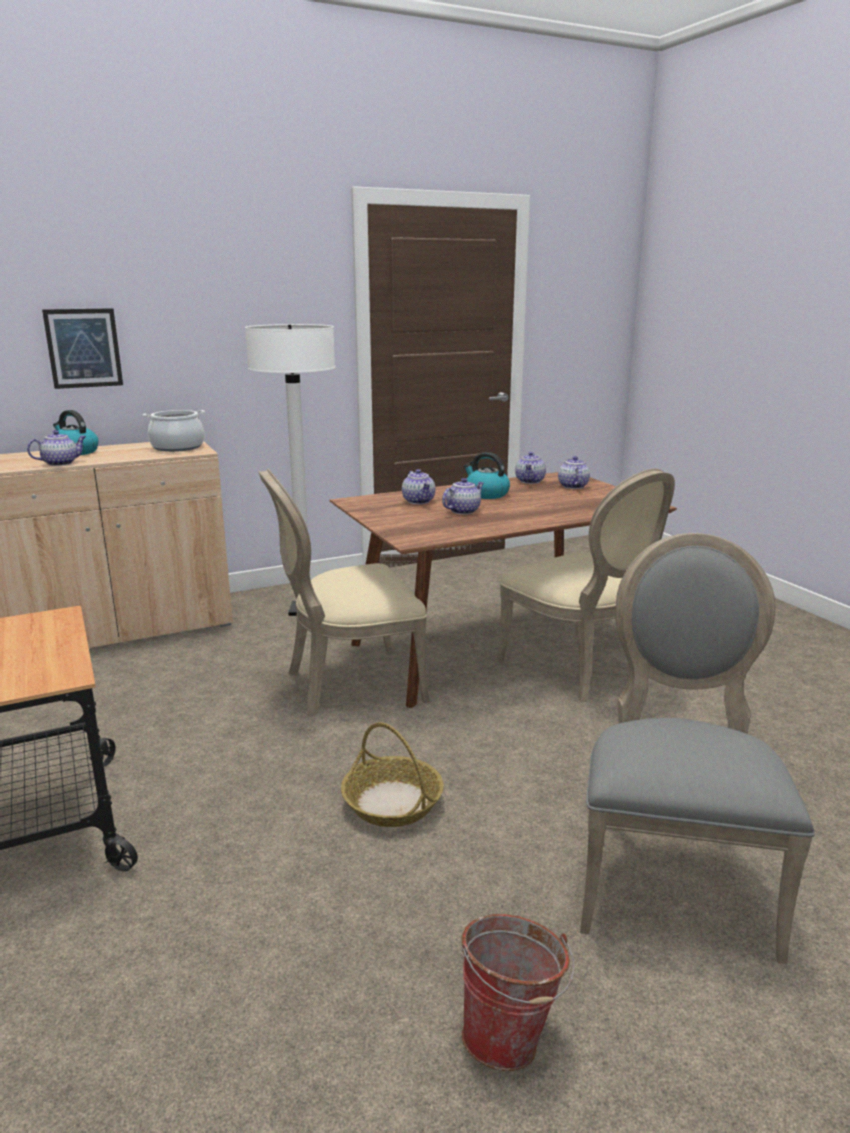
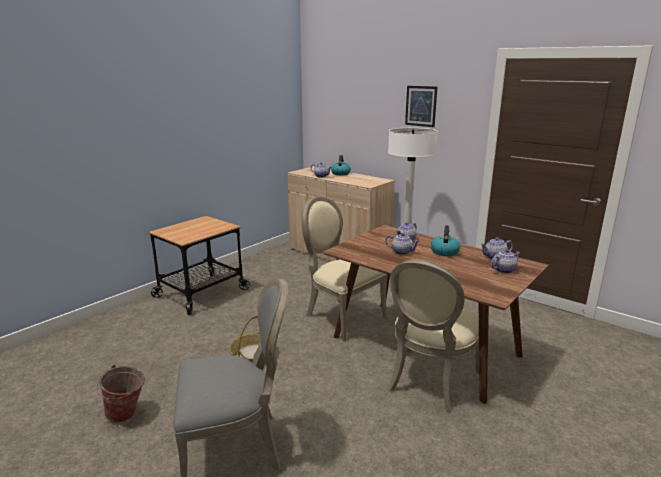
camera: 65 degrees right, 0 degrees up
(83, 348) = (358, 129): picture -> picture (421, 106)
(178, 447) = (370, 181): cooking pot -> none

